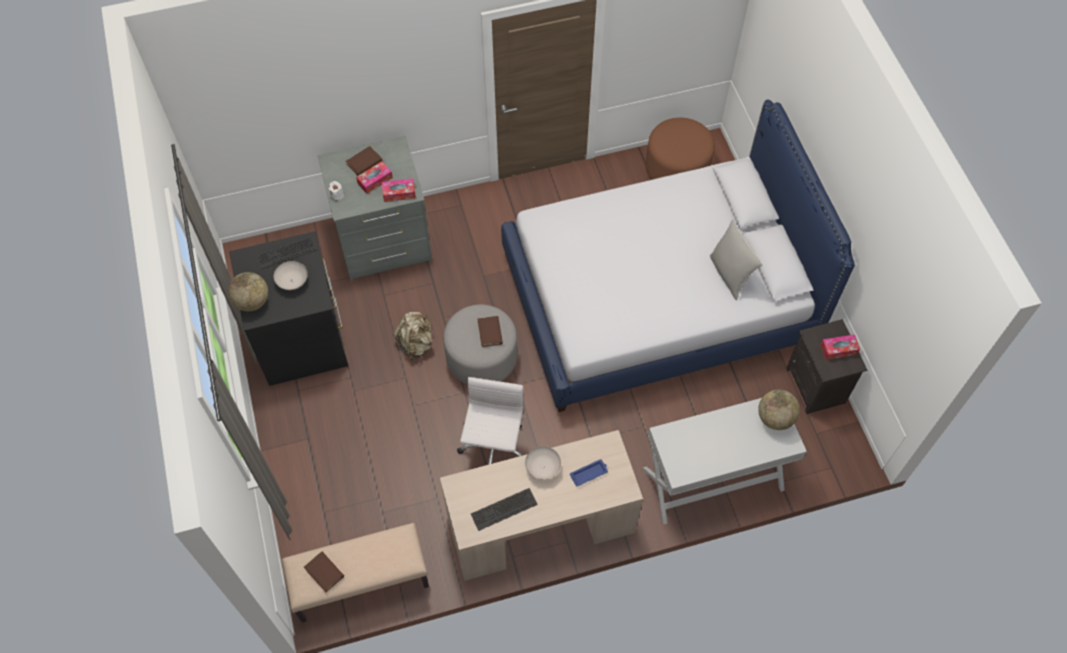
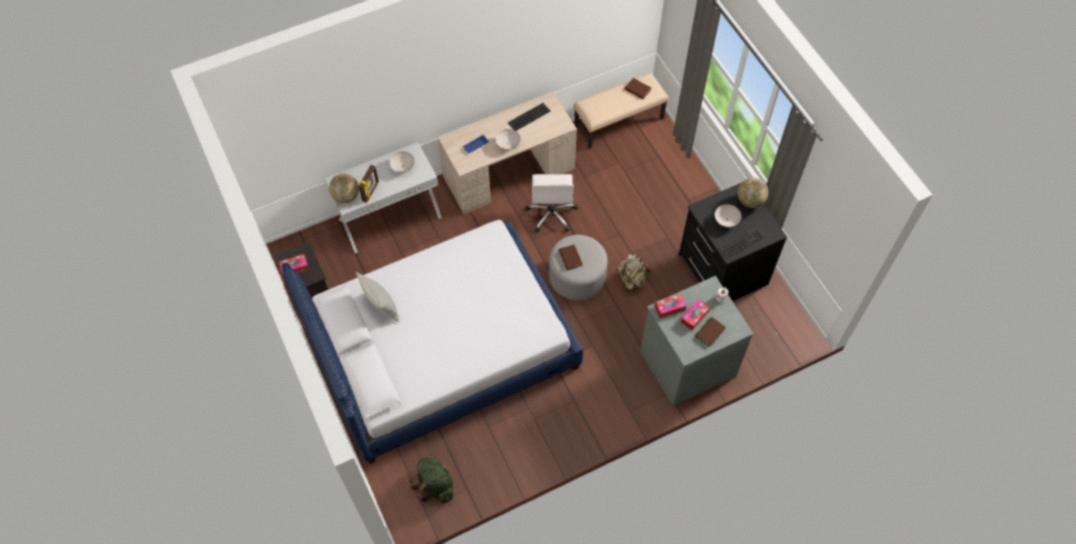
camera: 170 degrees right, 0 degrees up
(677, 169) = (435, 485): brown ottoman -> green backpack
(696, 451) = (402, 166): none -> white bowl
(741, 419) = (371, 191): none -> picture frame

